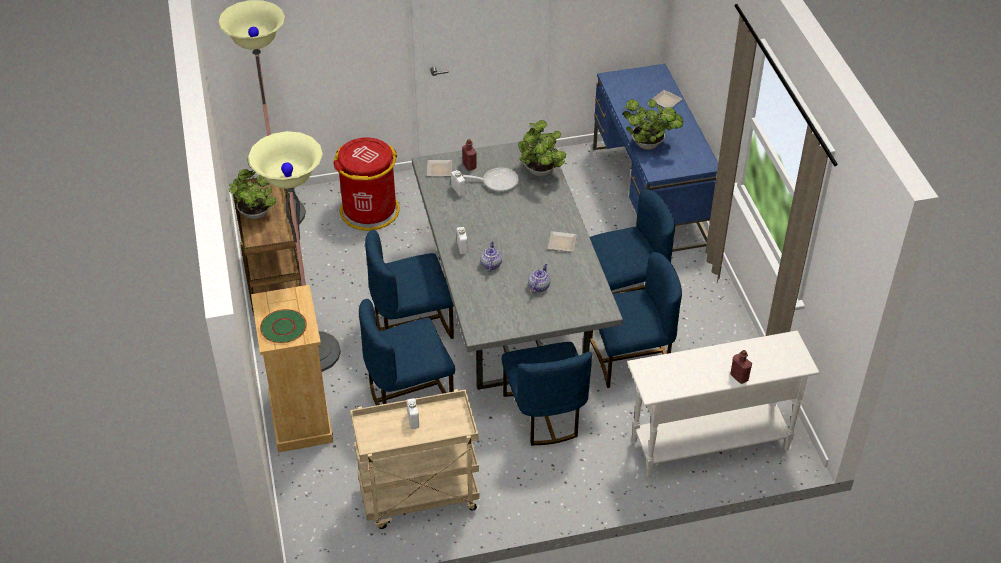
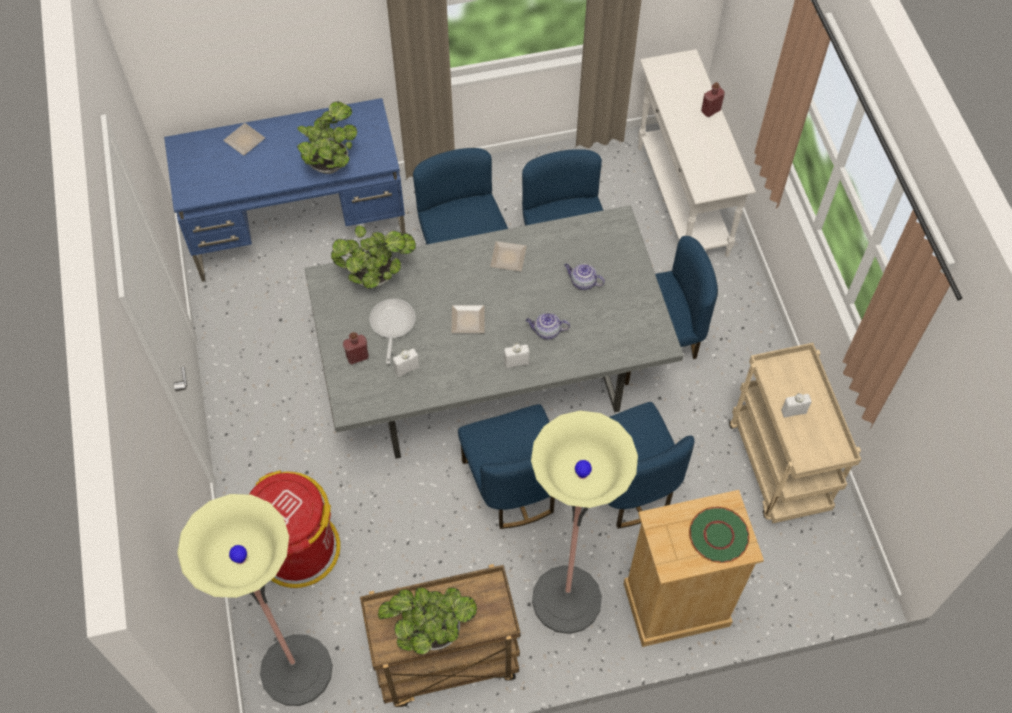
camera: 90 degrees left, 15 degrees up
(440, 170) = (364, 391): plate -> plate (469, 319)

